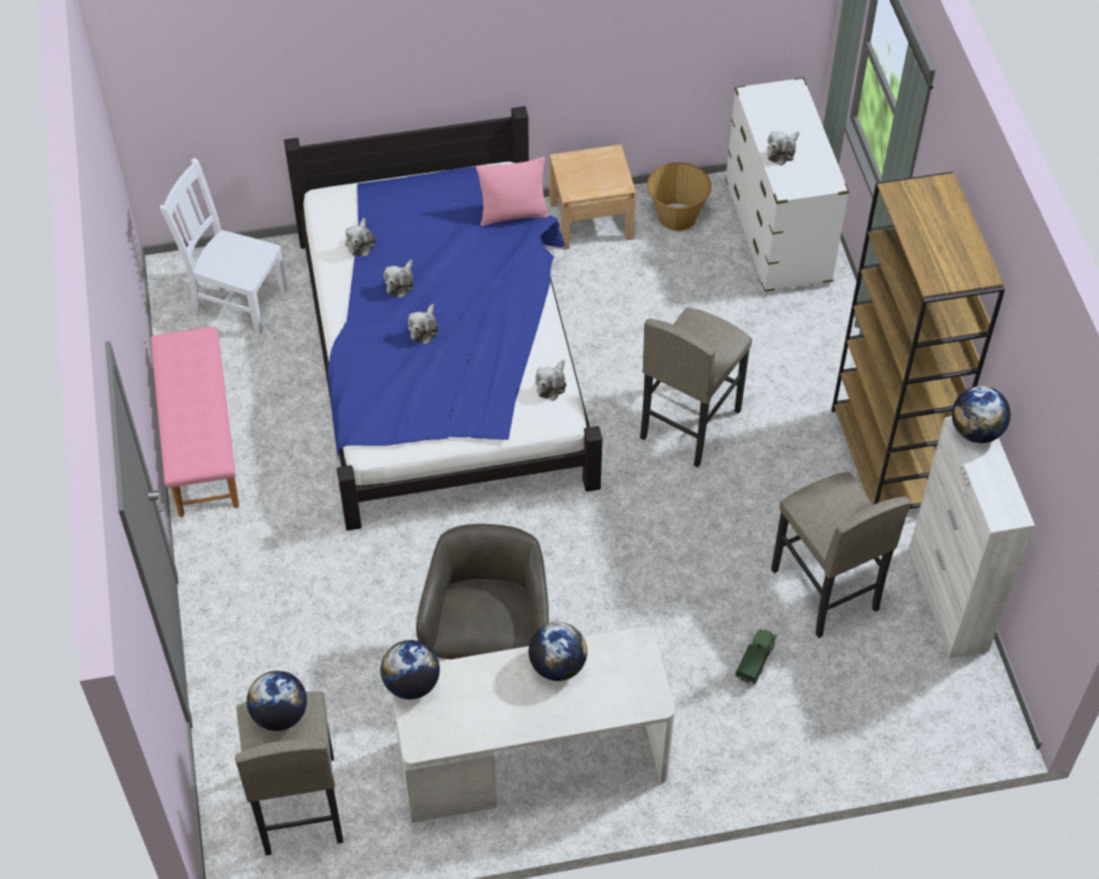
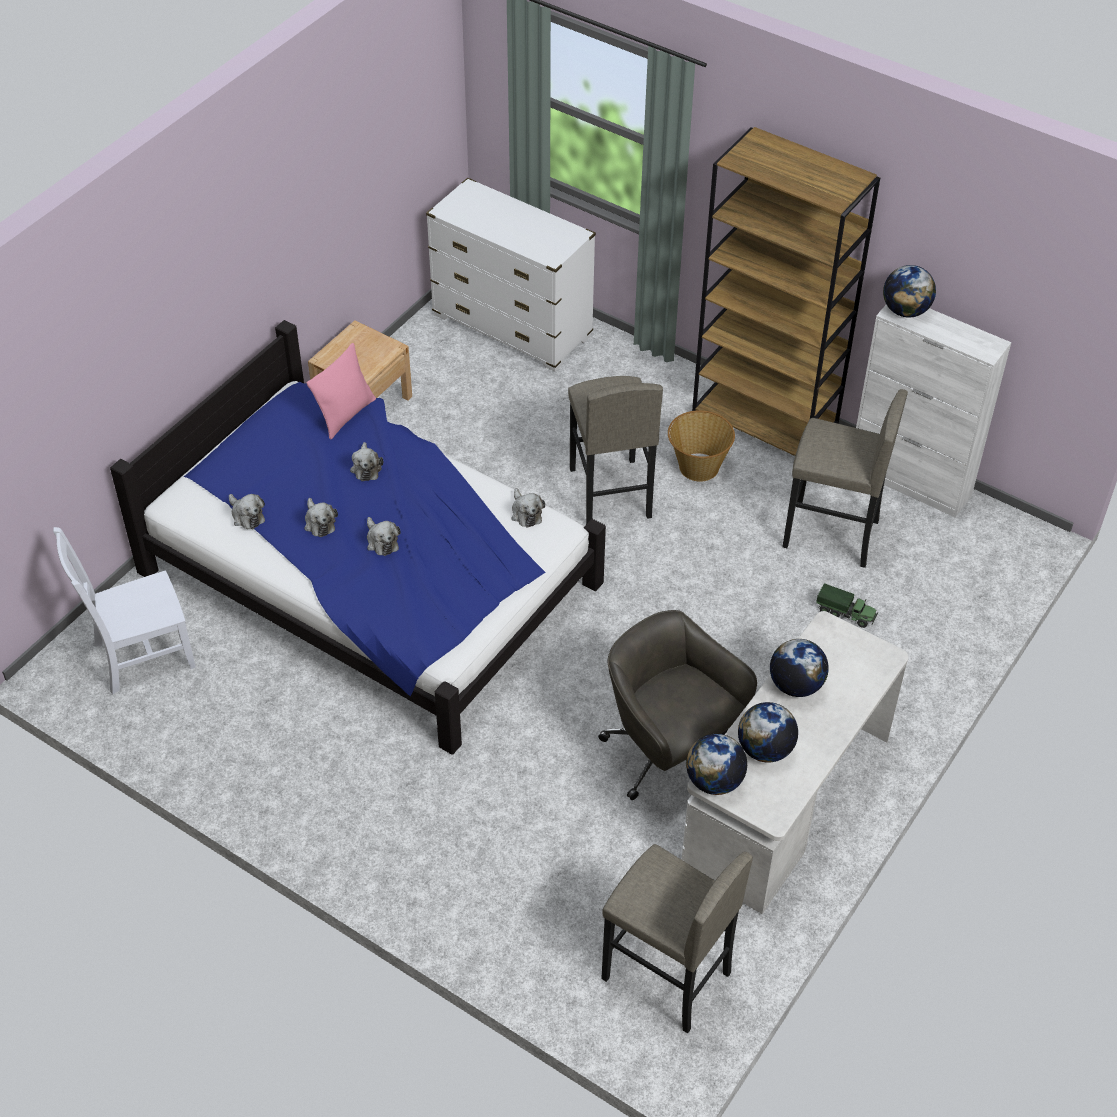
camera: 45 degrees left, 5 degrees down
(199, 441) = (245, 783): pink bench -> none
(280, 715) = (650, 883): globe -> globe (765, 749)
(676, 216) = (424, 360): basket -> basket (698, 467)
(755, 661) = (846, 613): toy truck -> toy truck turned 135 degrees clockwise
(782, 152) = (516, 235): plush toy -> plush toy (366, 467)

